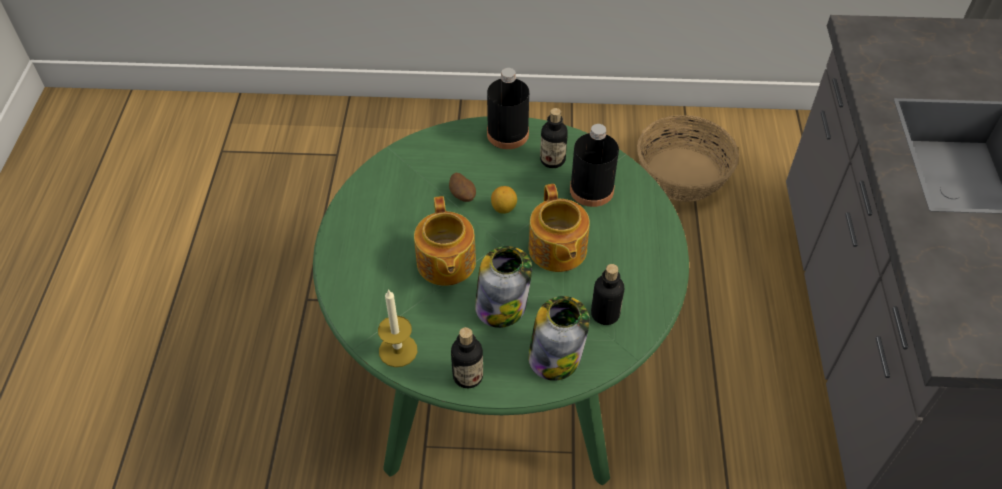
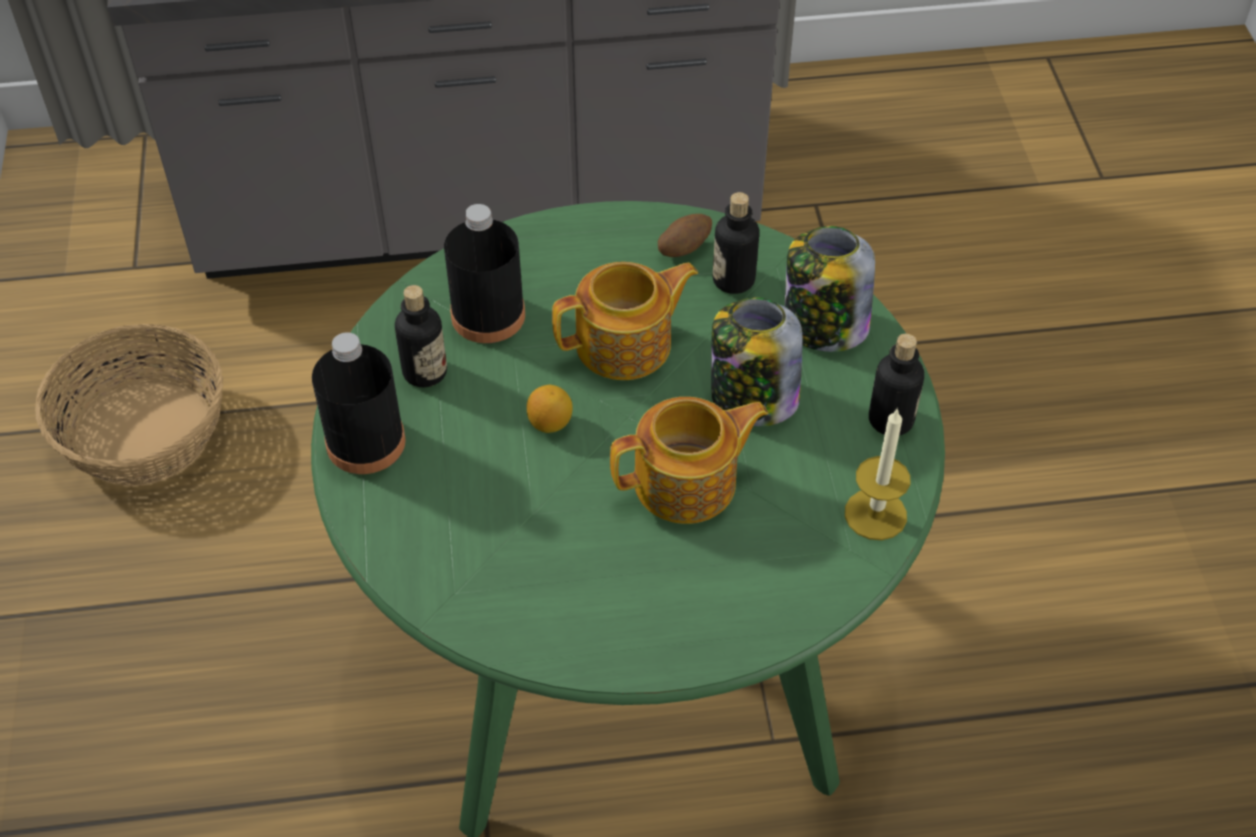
camera: 100 degrees left, 0 degrees up
(462, 196) = (531, 484): potato -> potato (683, 249)

